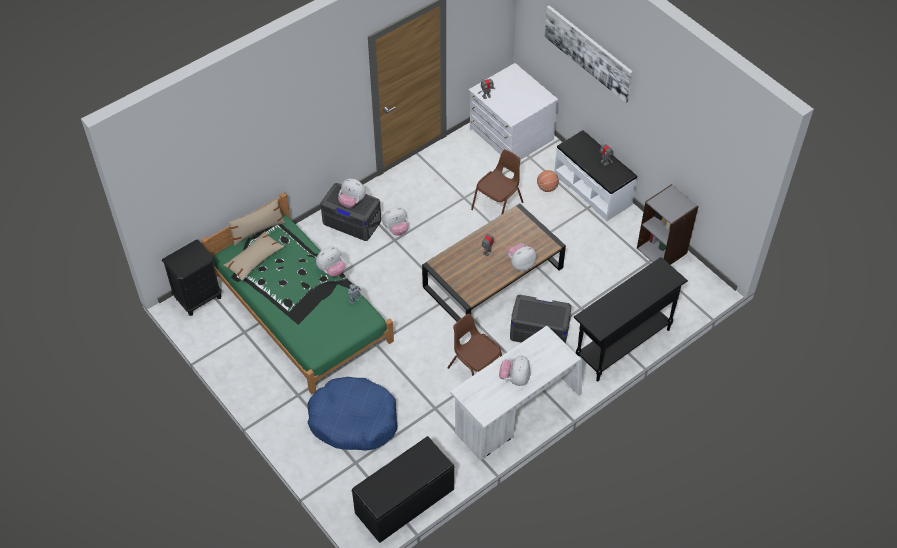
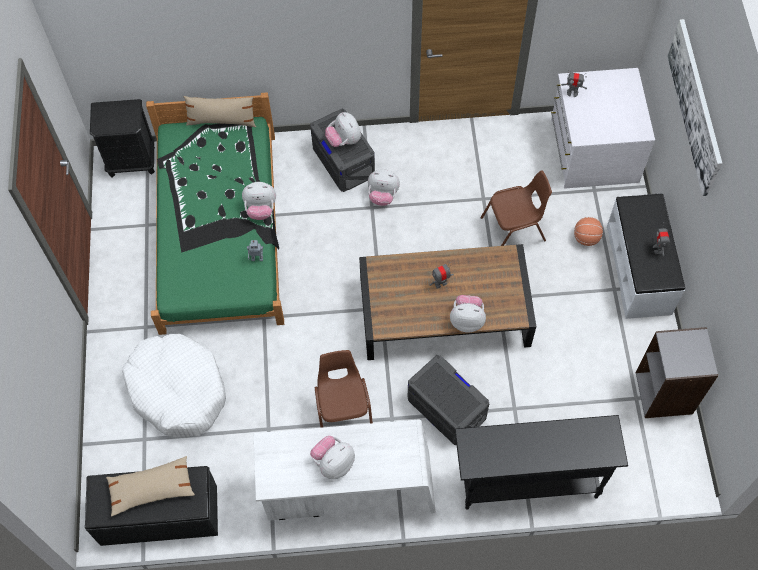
camera: 35 degrees right, 10 degrees up
(254, 259) = (193, 152): beige pillow -> beige pillow (151, 488)
(353, 420) = (177, 390): blue dog bed -> white dog bed

